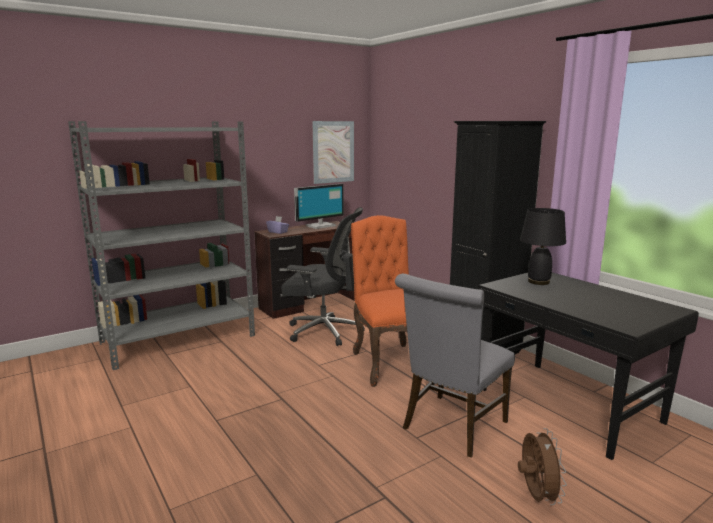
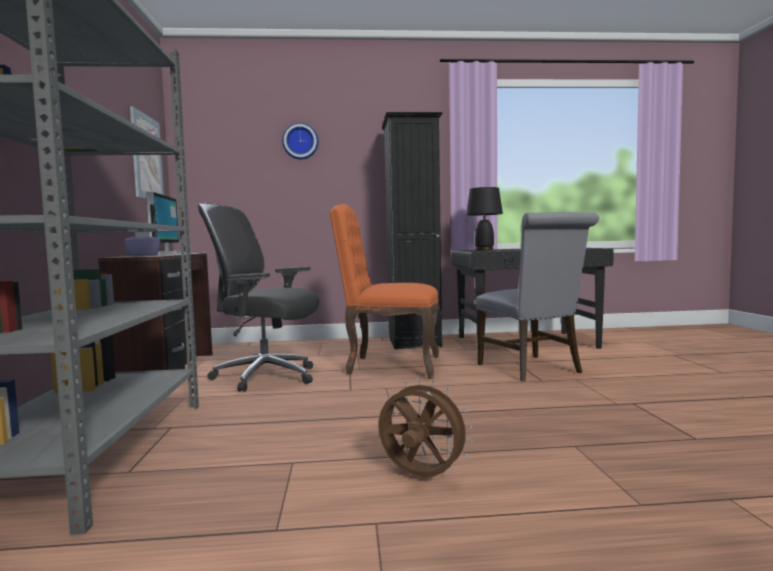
camera: 60 degrees left, 10 degrees down
(322, 332) = (267, 377): office chair -> office chair turned 120 degrees counterclockwise
(441, 133) = (300, 141): none -> wall clock
(536, 496) = (639, 368): brown fan -> brown fan (421, 477)

